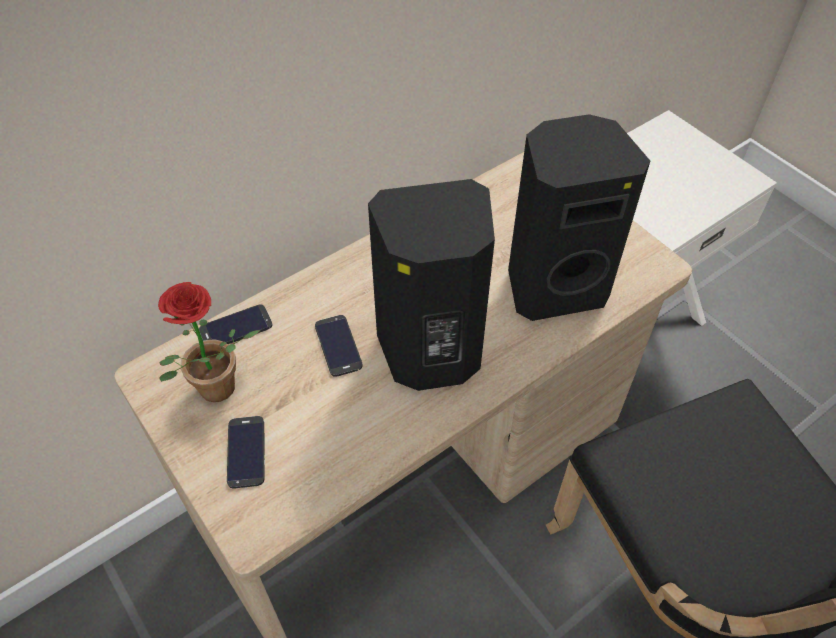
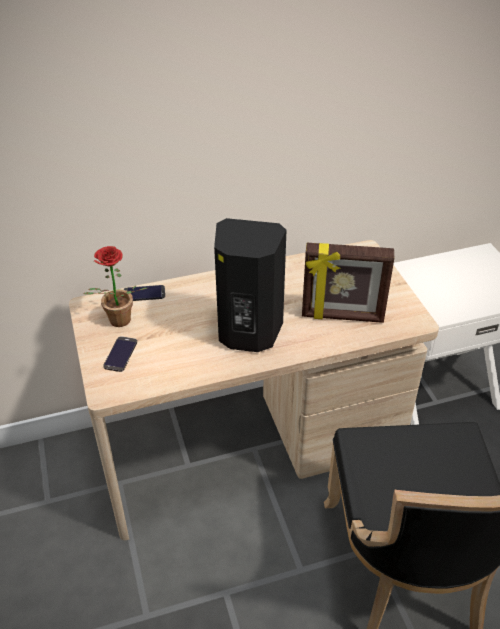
camera: 20 degrees right, 10 degrees down
(338, 346) = (196, 316): phone -> none
(554, 286) = (342, 316): black speaker -> picture frame

